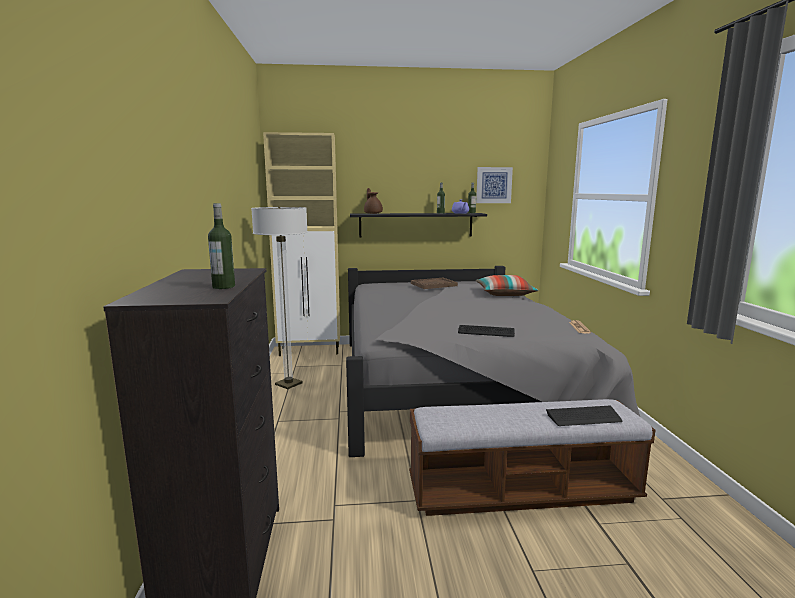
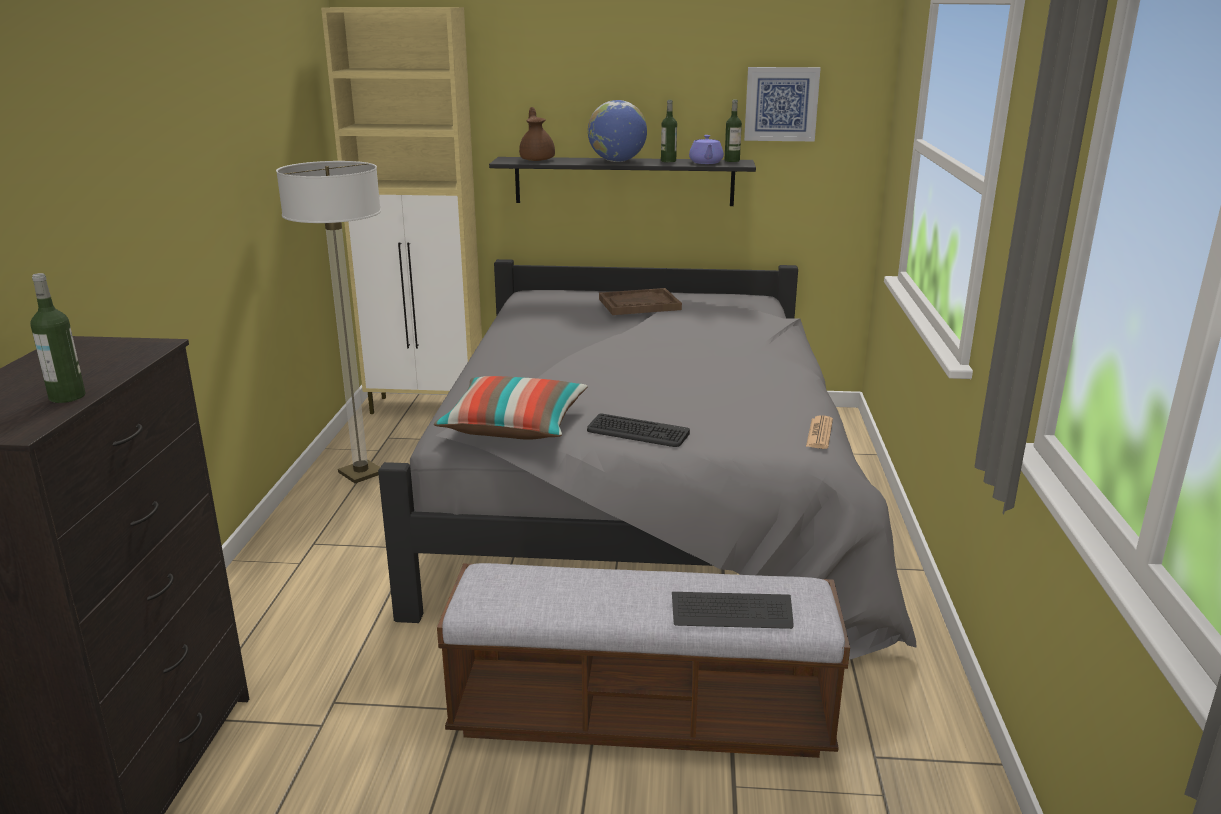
camera: 10 degrees right, 10 degrees up
(415, 213) = (617, 161): none -> globe
(505, 294) = (757, 336): pillow -> pillow (514, 426)

